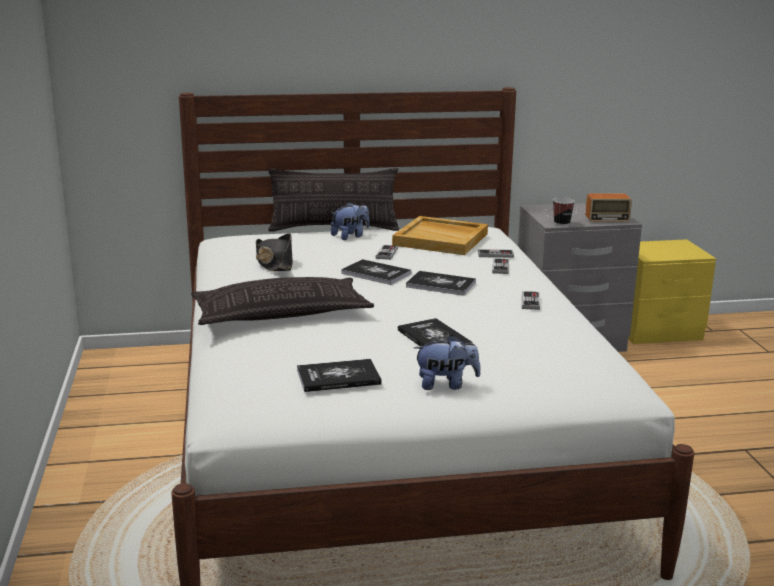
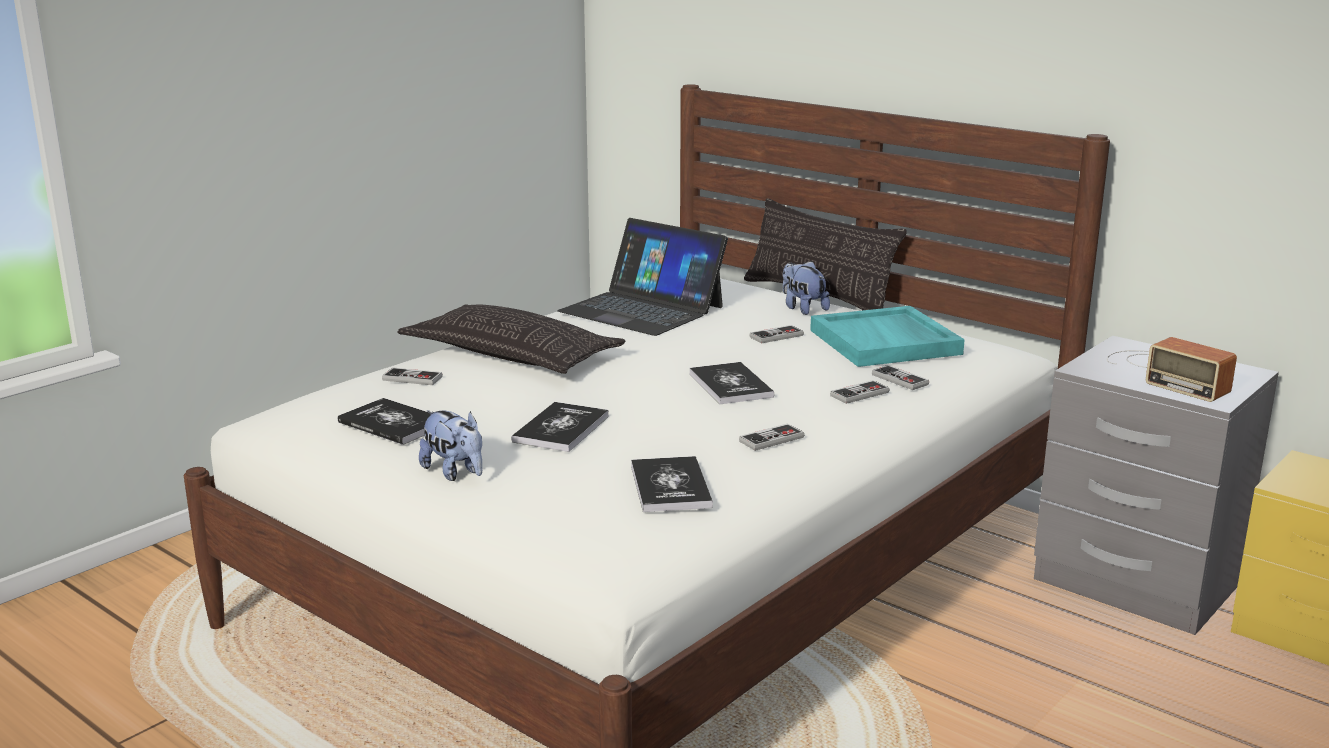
camera: 50 degrees right, 0 degrees up
(266, 350) = (412, 378): none -> game controller
(274, 263) = (642, 309): black hat -> laptop
(350, 236) = (802, 308): plush toy -> plush toy turned 135 degrees counterclockwise
(376, 273) = (702, 351): book -> book (670, 486)
(441, 239) = (886, 342): beige tray -> turquoise tray
(562, 223) = (1097, 373): cup -> none

